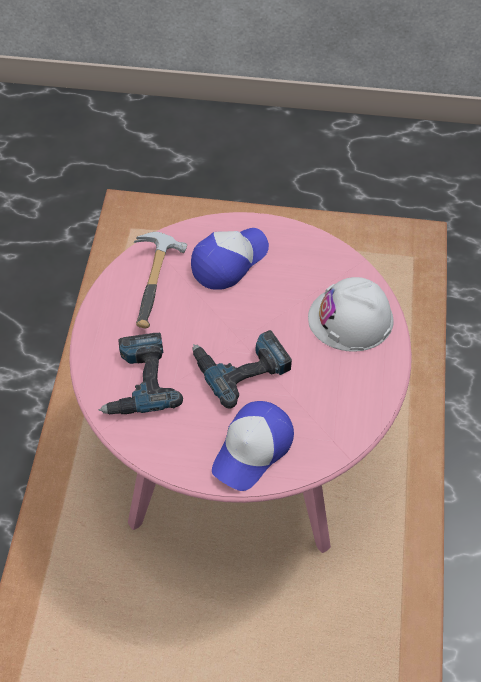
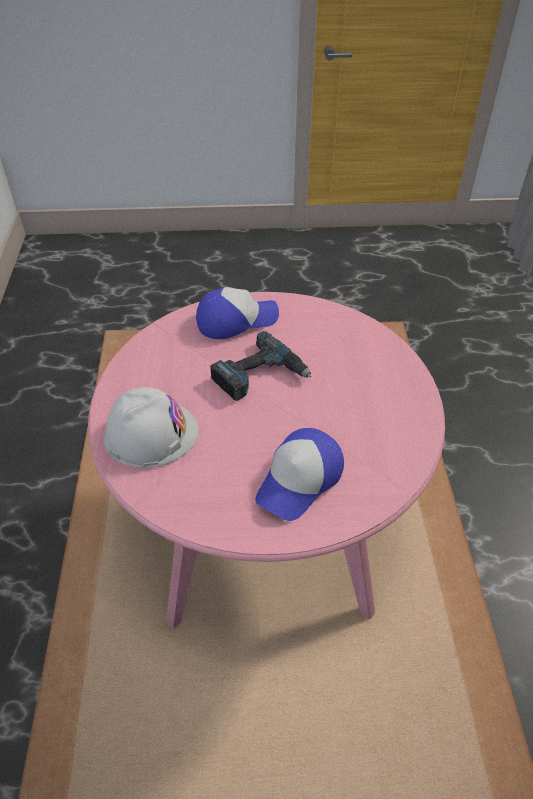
camera: 170 degrees right, 10 degrees down
(138, 381) = (353, 353): power drill -> none
(159, 283) = (371, 442): hammer -> none
(253, 449) = (236, 320): cap -> cap turned 45 degrees clockwise

